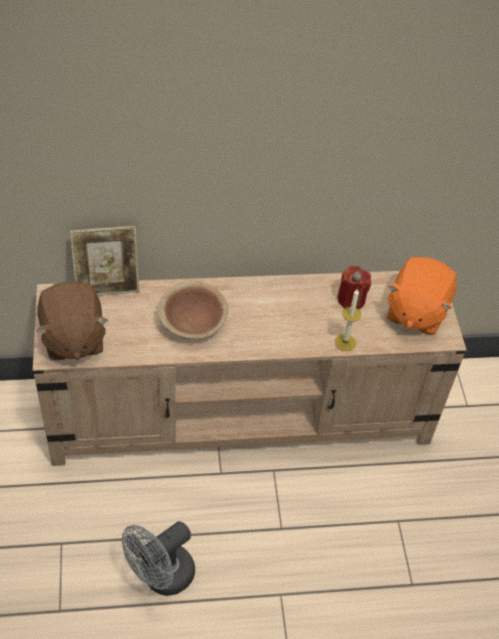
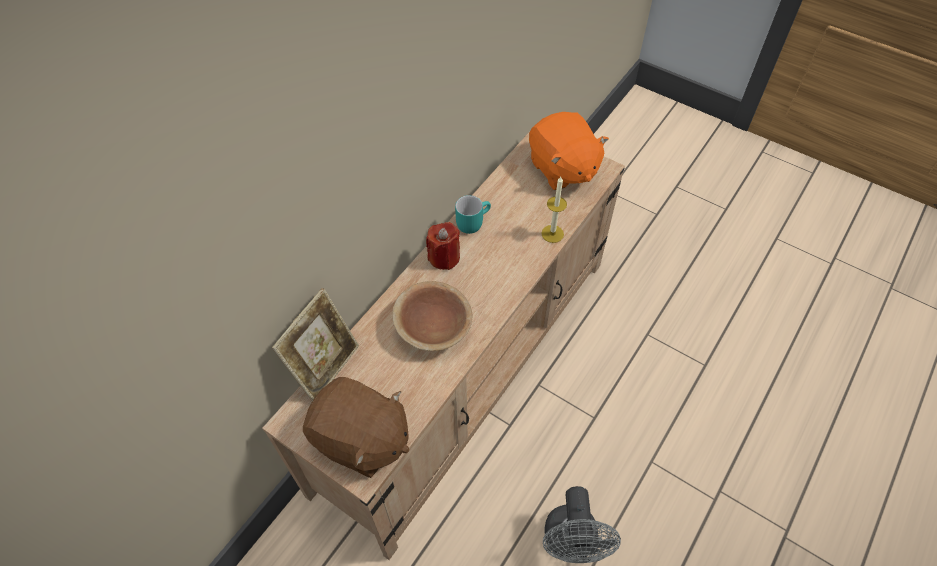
camera: 45 degrees left, 5 degrees up
(304, 288) = (472, 221): none -> turquoise mug
(351, 299) = (513, 199): red candle -> red candle (444, 257)

